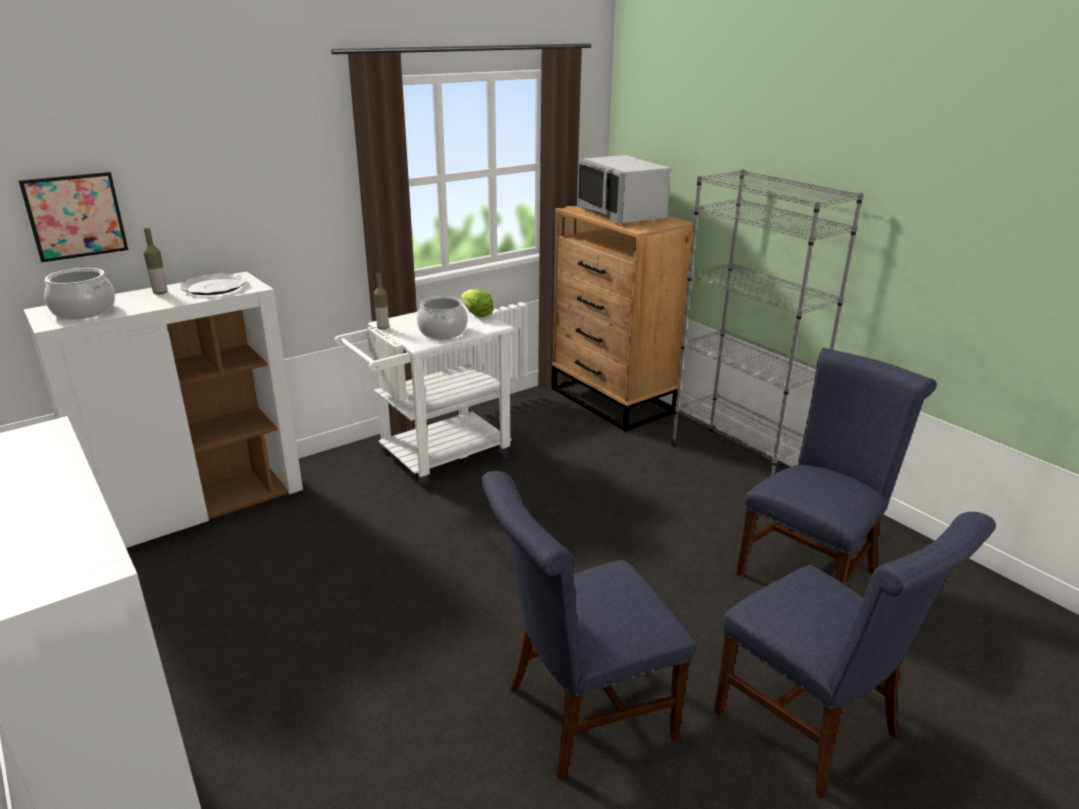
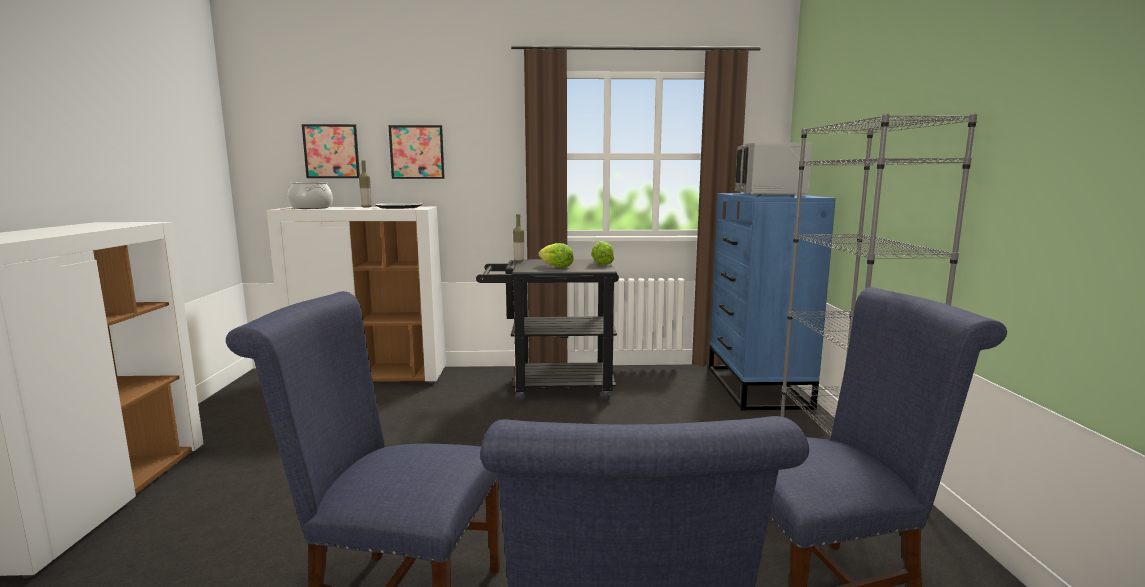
camera: 35 degrees right, 15 degrees down
(208, 201) = (417, 152): none -> picture
(434, 458) = (551, 388): white cart -> black cart
(443, 332) = (556, 267): cooking pot -> lettuce
(612, 401) = (757, 387): brown dresser -> blue dresser

